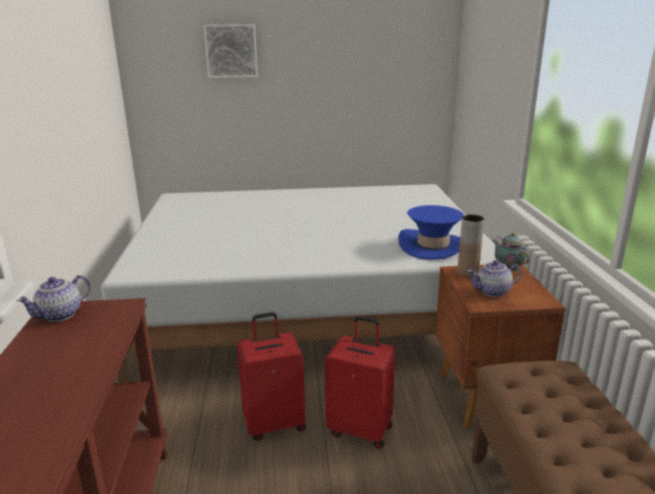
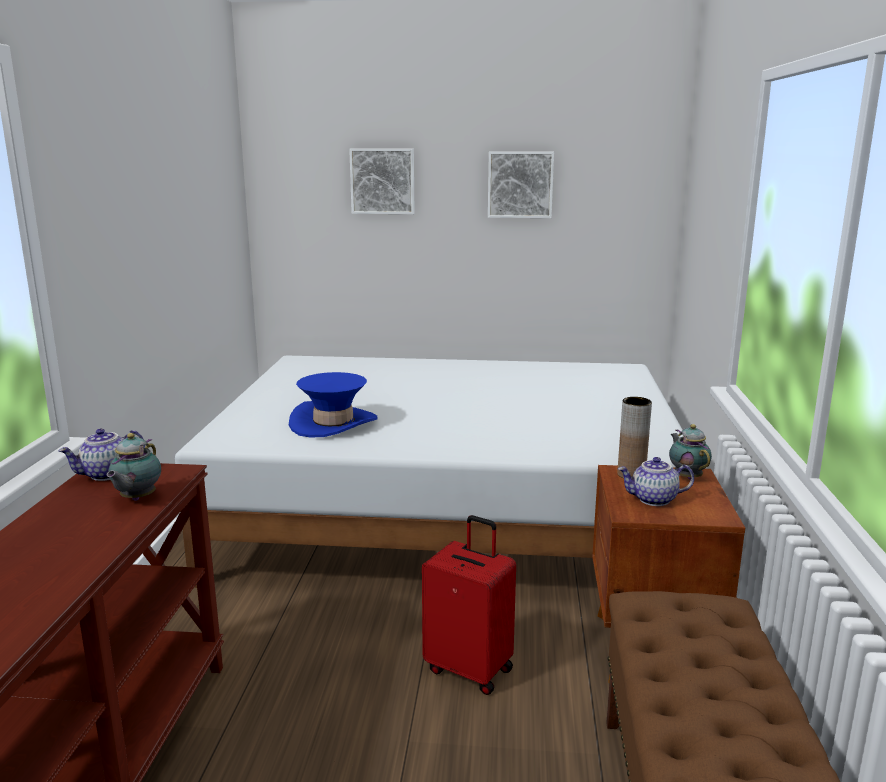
camera: 10 degrees right, 5 degrees down
(96, 336) = (136, 499): none -> teapot
(274, 423) = (362, 649): red suitcase -> none
(338, 51) = (520, 184): none -> picture
(433, 246) = (602, 440): blue hat -> blue hat (333, 423)

